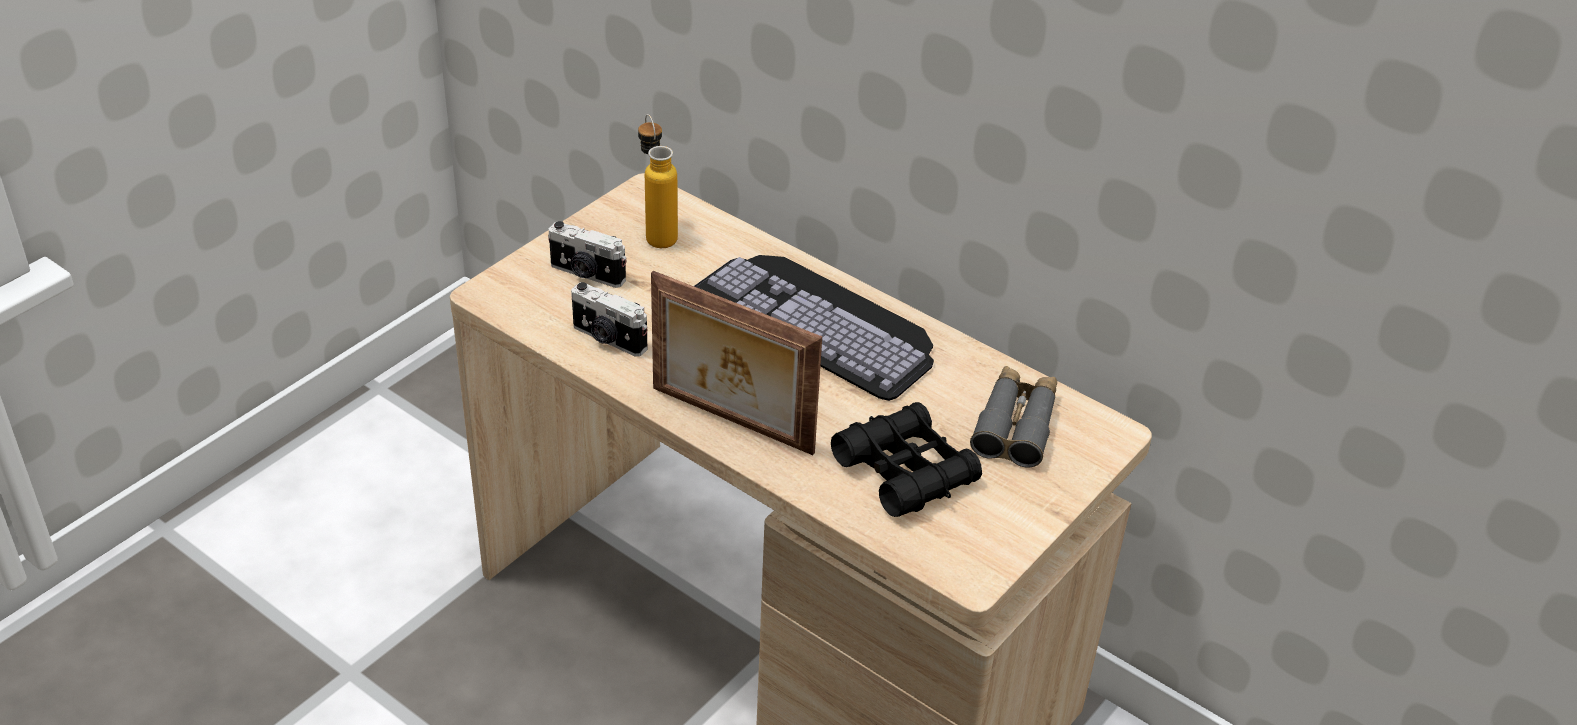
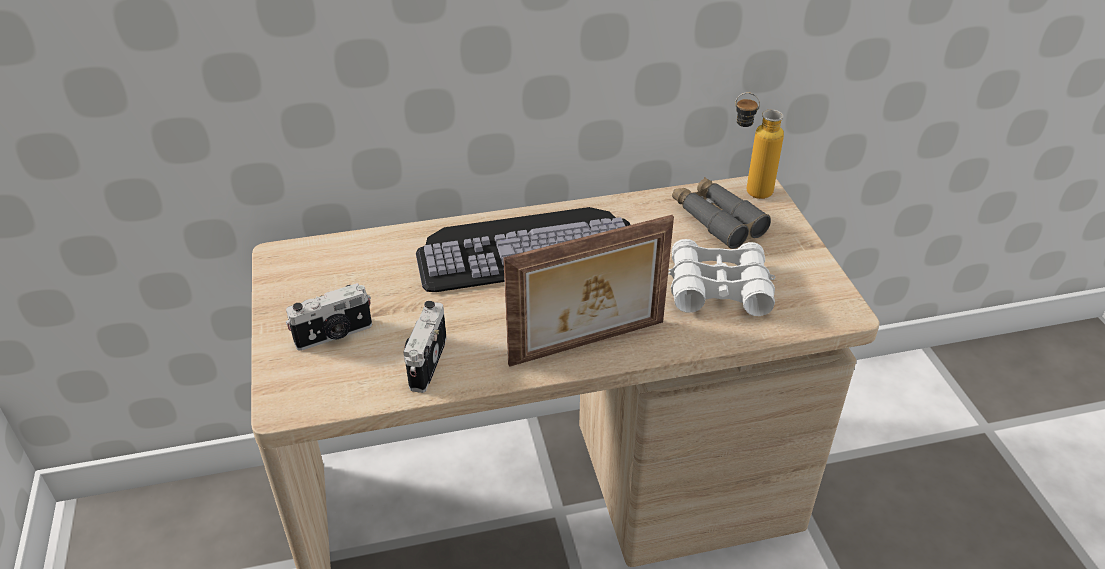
camera: 50 degrees left, 0 degrees up
(608, 339) = (425, 362): camera -> camera turned 120 degrees clockwise
(657, 233) = (334, 274): bottle -> bottle (748, 190)
(905, 471) = (718, 288): black binoculars -> white binoculars

